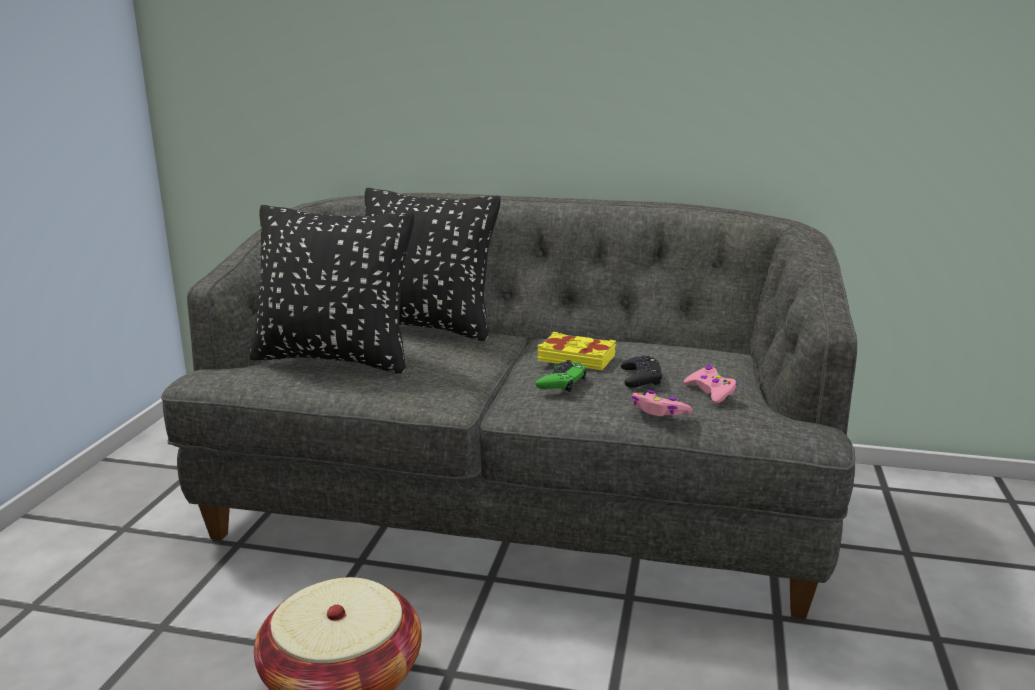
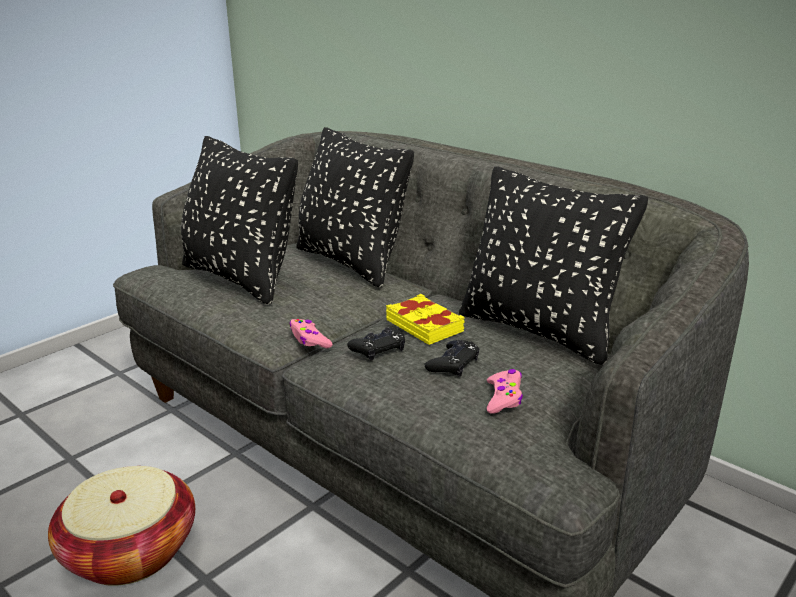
camera: 30 degrees right, 5 degrees up
(562, 382) = (378, 348): green game controller -> black game controller
(659, 411) = (422, 405): pink game controller -> pink game controller (309, 340)
(666, 344) = (539, 330): none -> black pillow

